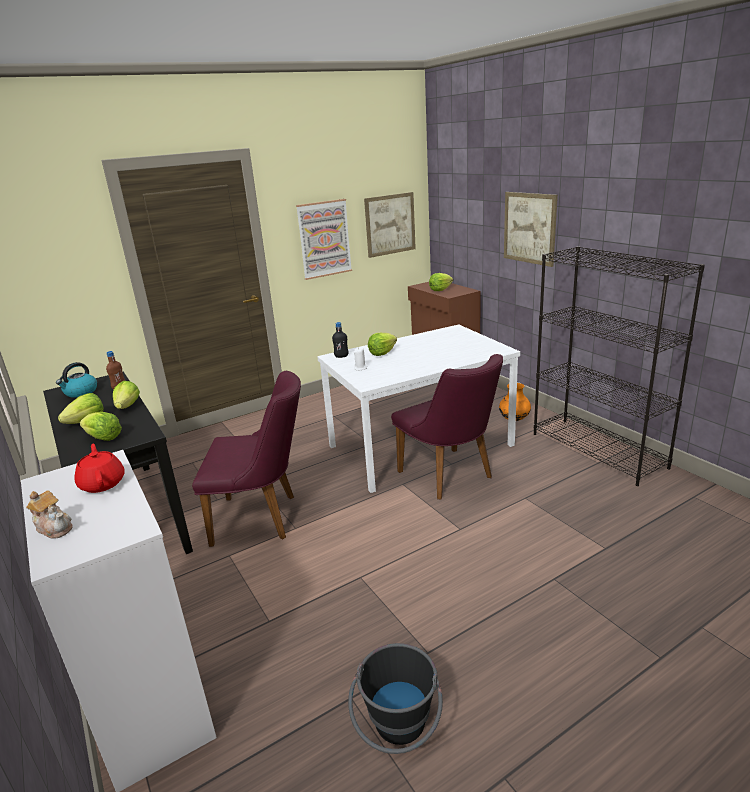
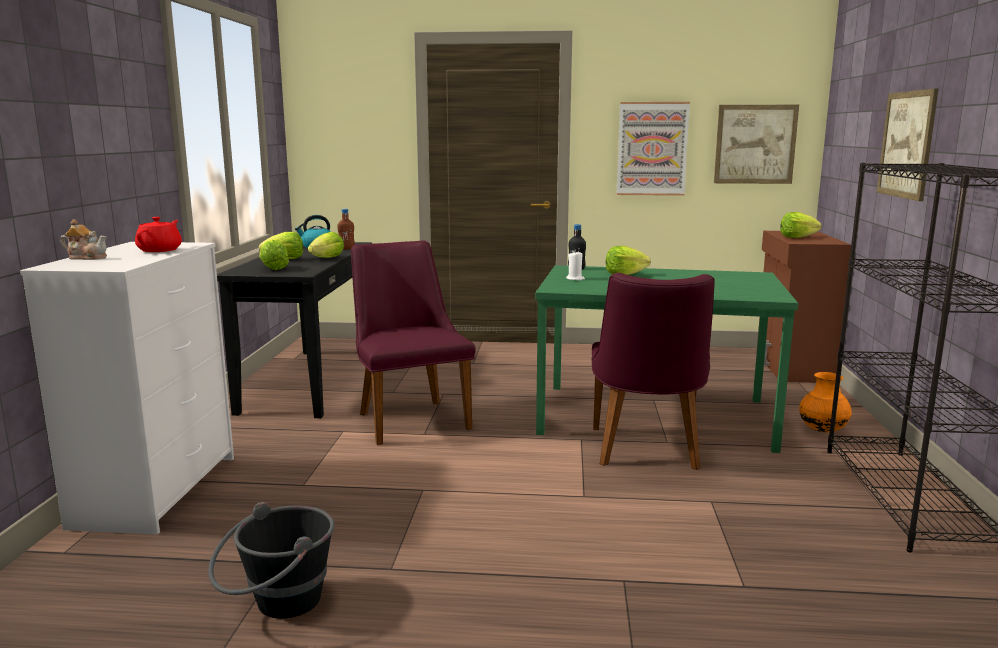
camera: 35 degrees right, 10 degrees down
(54, 527) = (87, 257): teapot -> teapot turned 60 degrees counterclockwise
(263, 518) = (409, 417): purple chair -> purple chair turned 150 degrees counterclockwise
(419, 446) = (652, 417): white dining table -> green dining table

